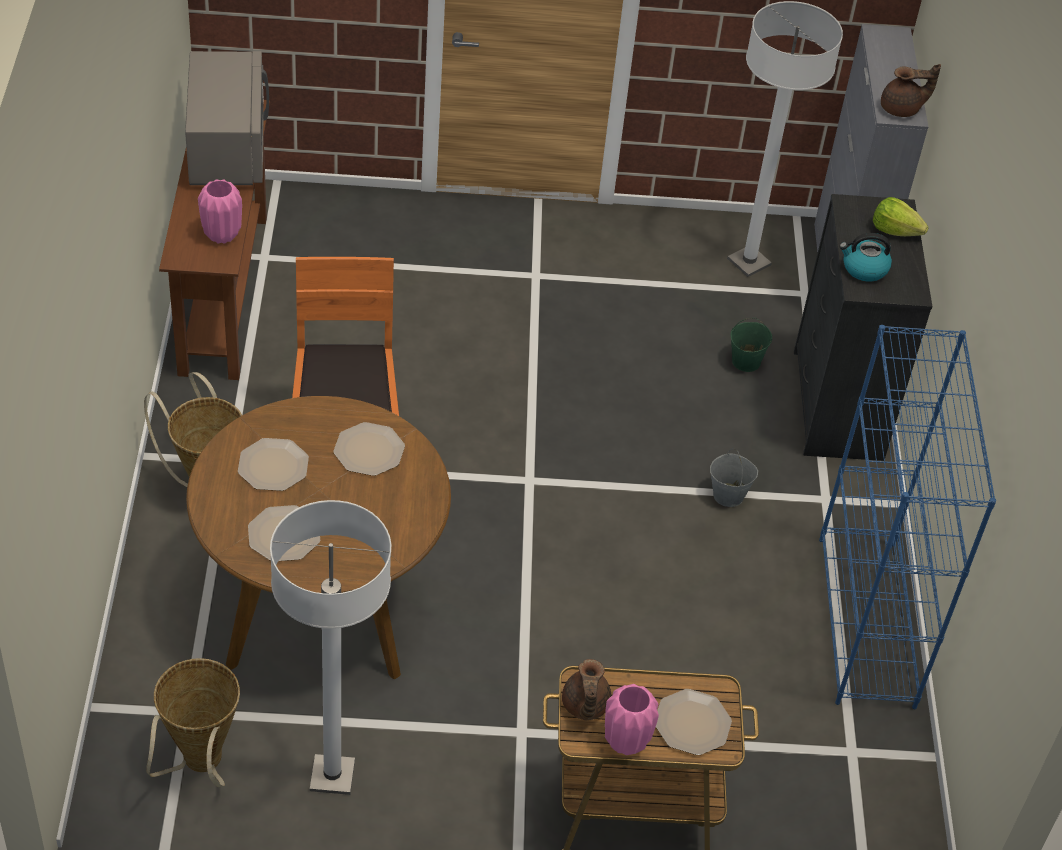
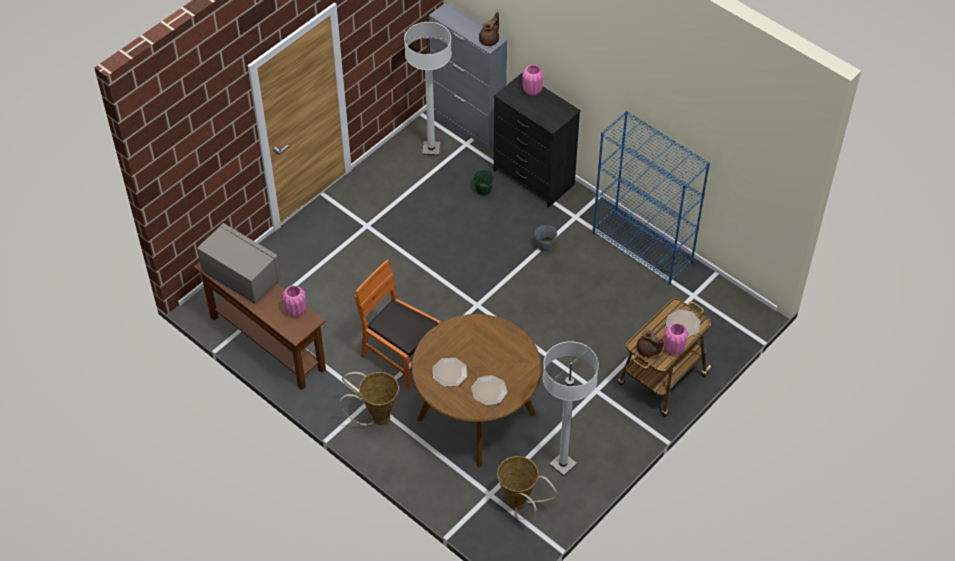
camera: 45 degrees left, 5 degrees up
(369, 451) = (470, 336): plate -> none
(864, 268) = (542, 115): kettle -> none
(895, 230) = (532, 91): lettuce -> pink vase

